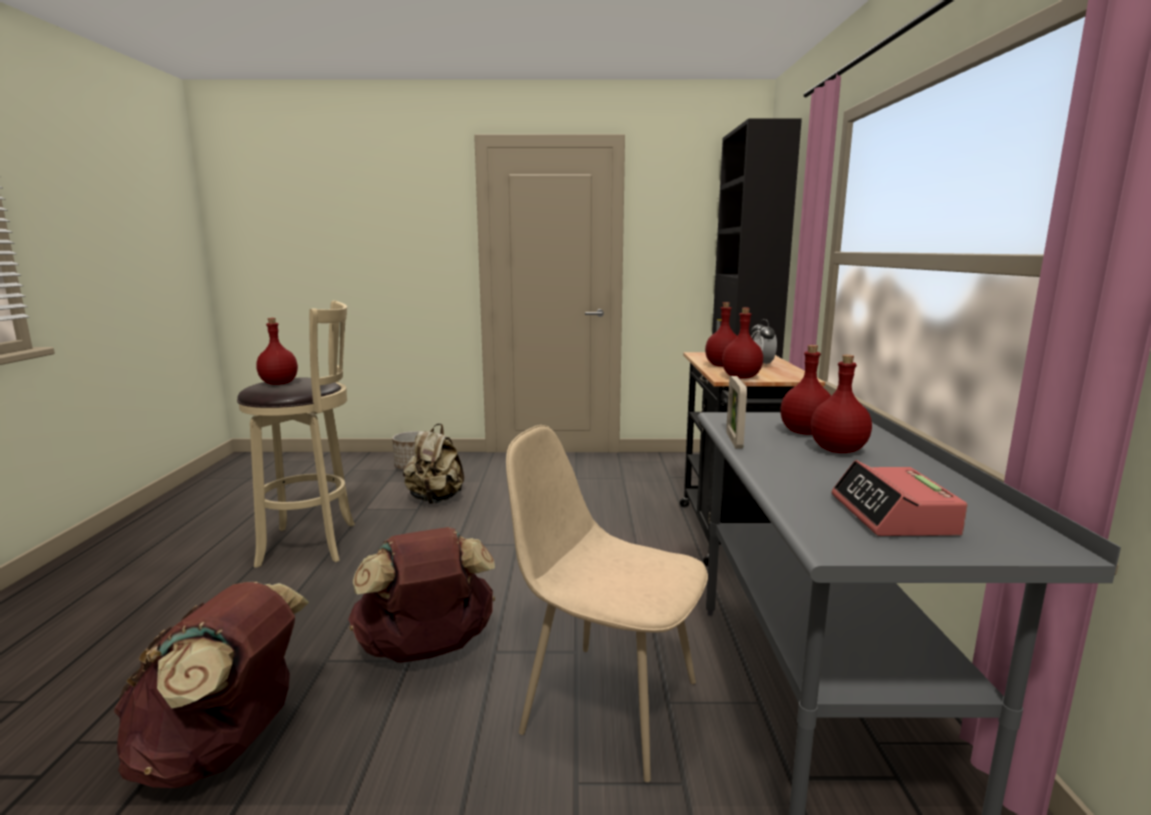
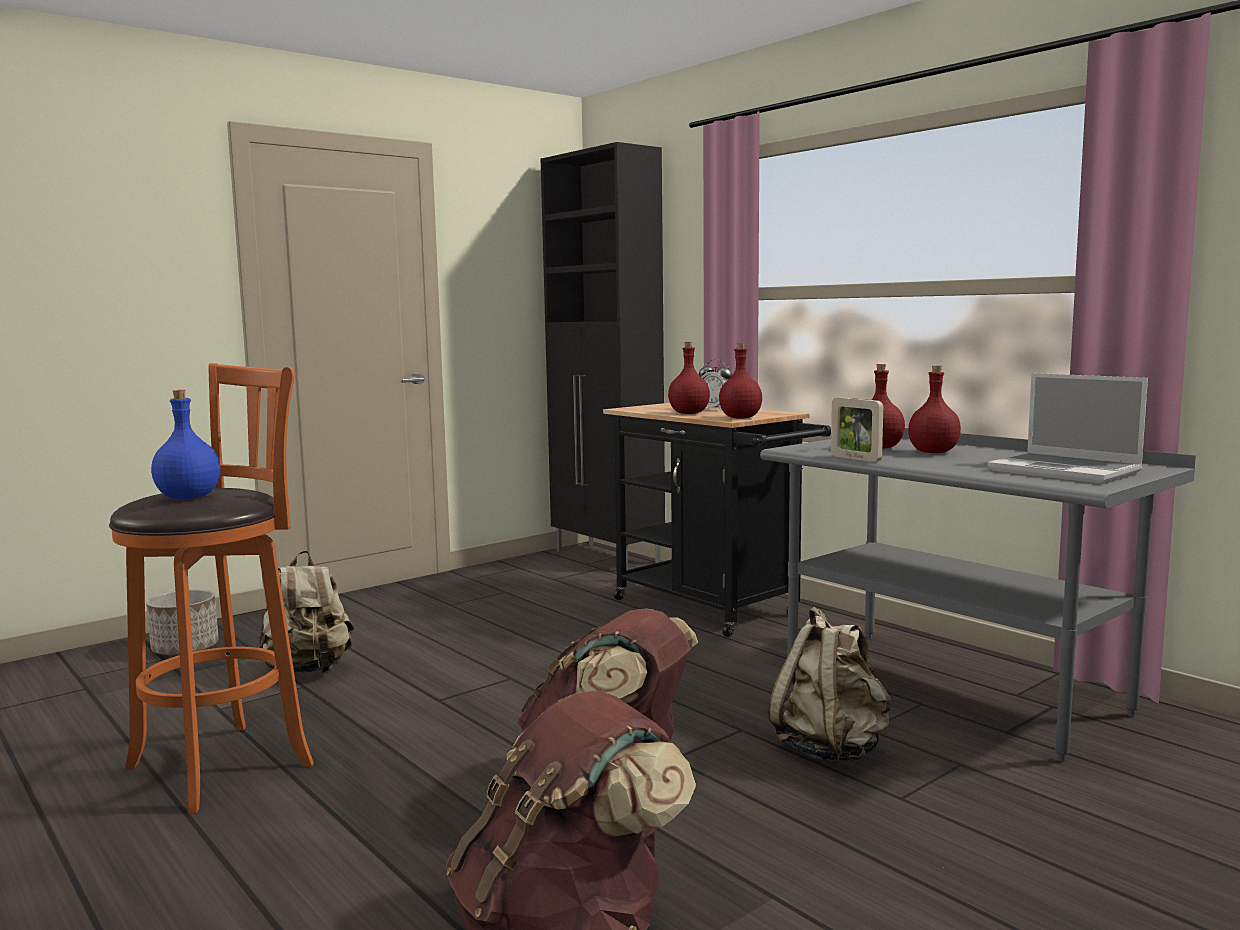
camera: 40 degrees left, 5 degrees down
(279, 383) = (188, 497): red bottle -> blue bottle
(314, 543) = (229, 762): beige stool -> orange stool
(606, 704) = (831, 749): beige chair -> beige backpack
(893, 515) = (1066, 471): alarm clock -> laptop

